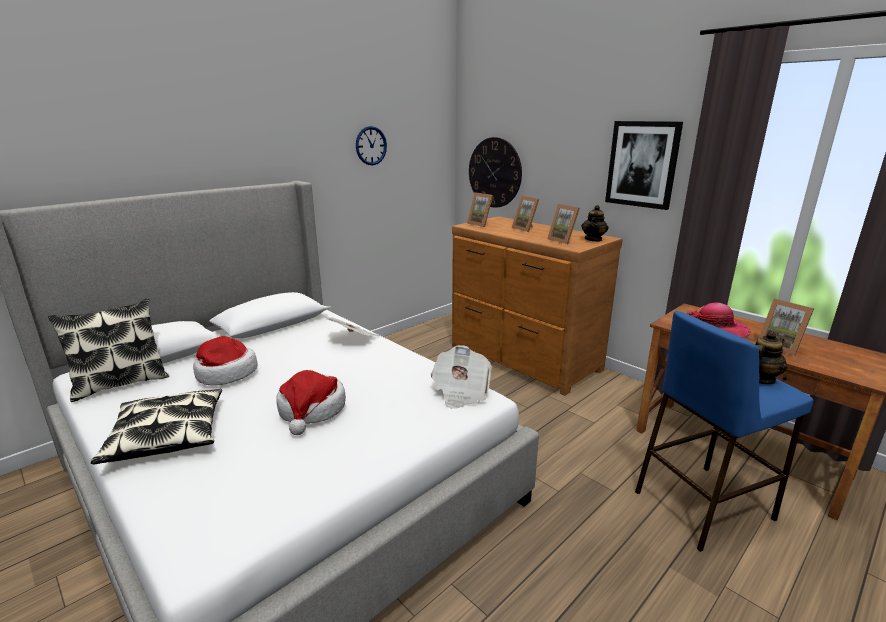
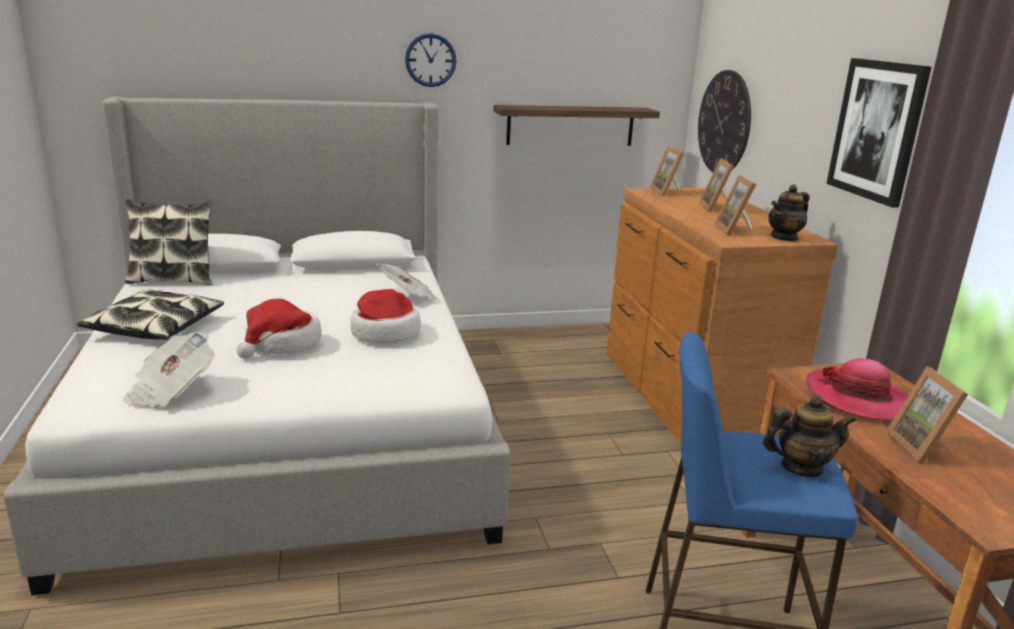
camera: 30 degrees right, 0 degrees up
(225, 373) = (256, 294): hat -> hat (384, 333)
(371, 145) = (547, 68): wall clock -> wall clock (430, 60)
(390, 187) = (570, 125): none -> shelf
(460, 392) = (439, 373): newspaper -> newspaper (171, 391)

